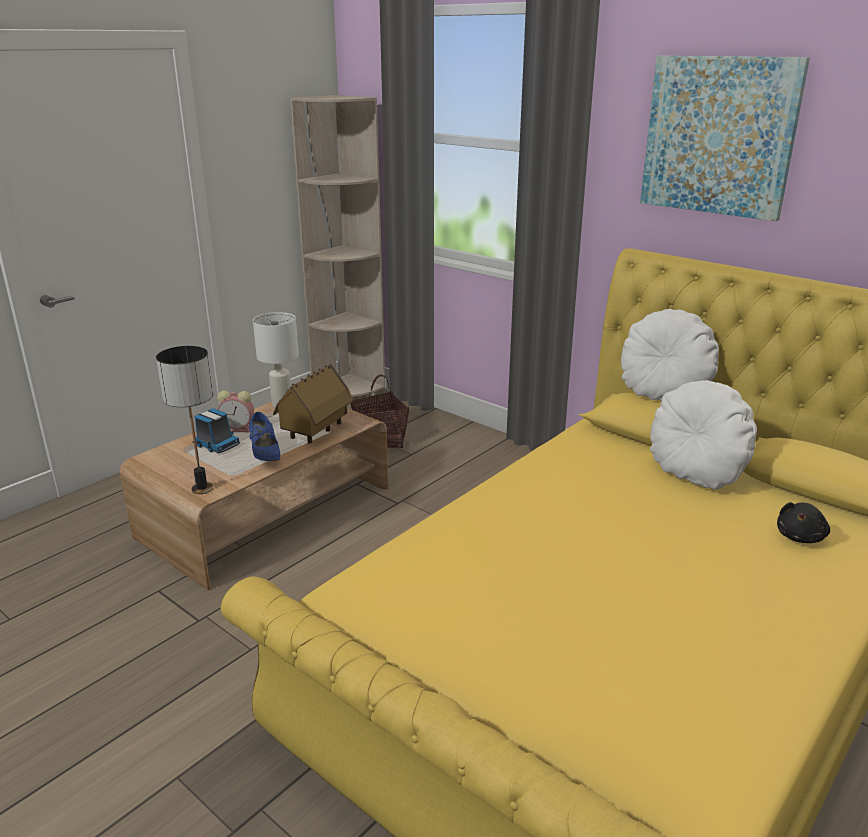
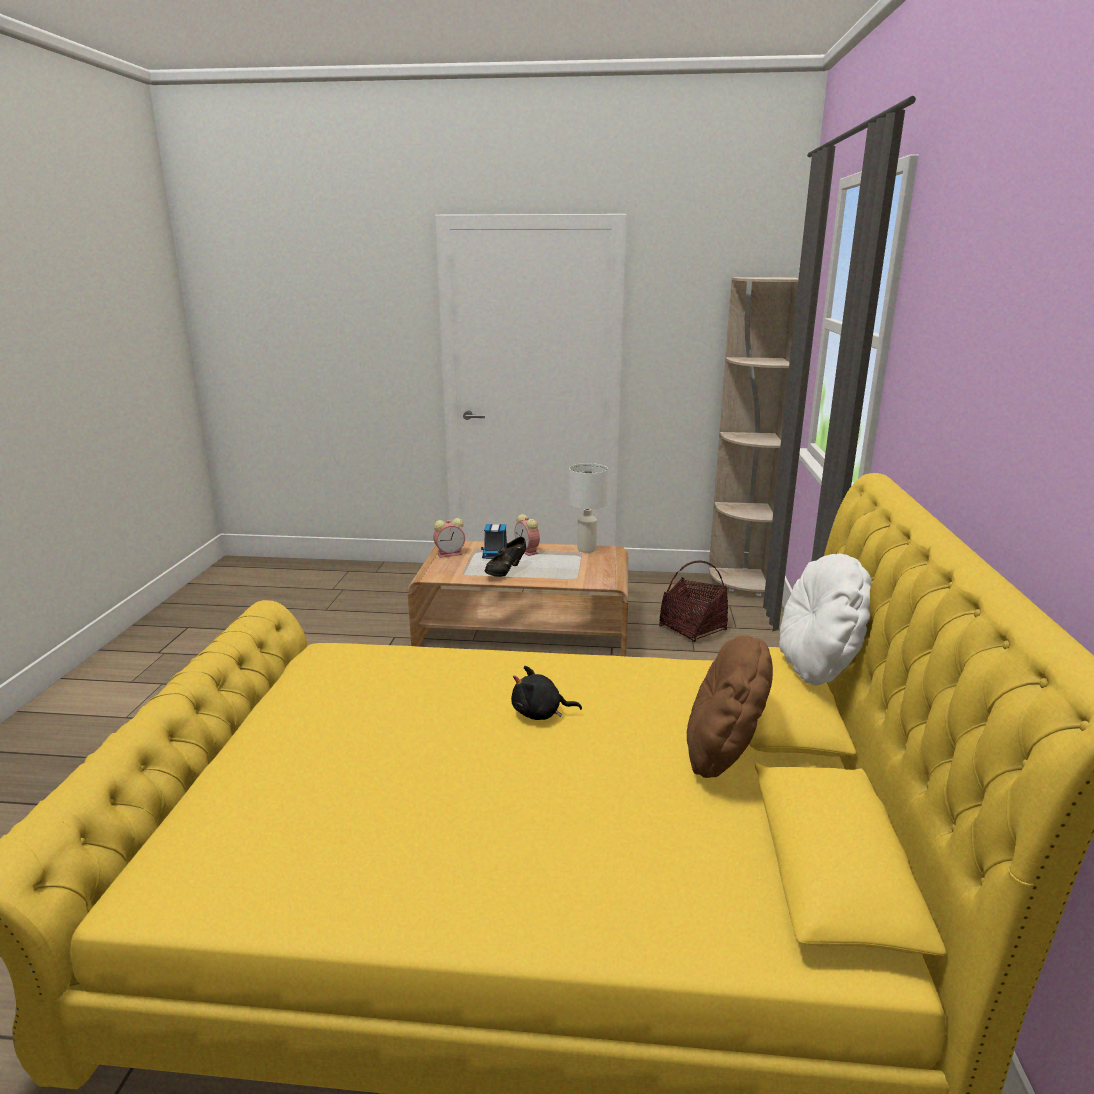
camera: 55 degrees right, 5 degrees down
(172, 466) = (450, 554): none -> alarm clock
(201, 489) = (433, 572): table lamp -> none
(265, 454) = (505, 572): blue shoe -> black shoe
(315, 432) = (563, 574): toy house -> none
(695, 476) = (722, 758): white pillow -> brown pillow
(719, 136) = (968, 330): picture -> none
(800, 537) = (674, 867): black plush toy -> black plush toy (540, 713)

